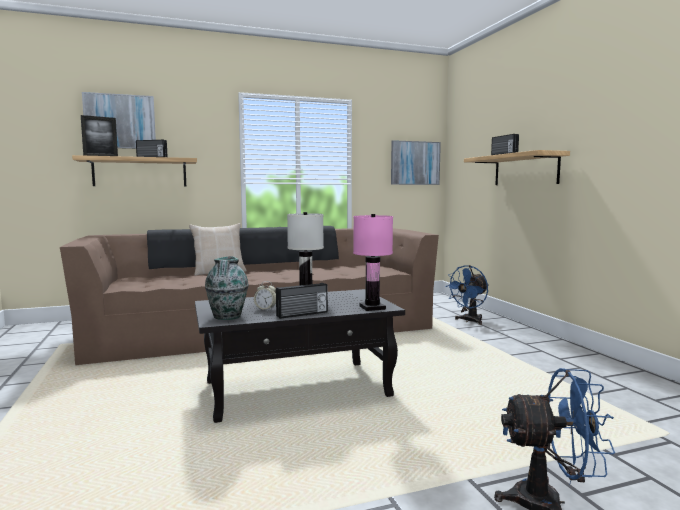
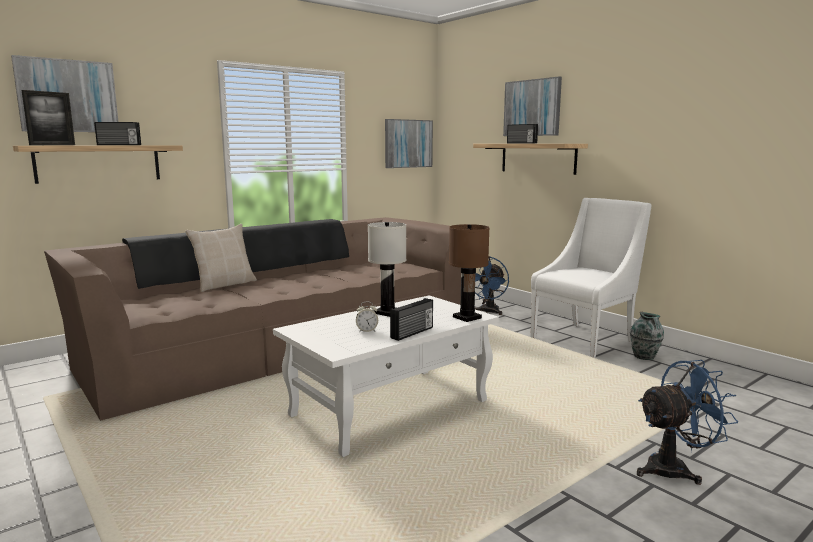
camera: 20 degrees left, 5 degrees up
(227, 317) = (342, 345): vase -> vase (644, 357)
(298, 389) = (391, 408): black coffee table -> white coffee table
(372, 307) = (466, 317): pink table lamp -> brown table lamp
(521, 121) = (532, 108): none -> picture
(553, 354) = (584, 339): none -> white armchair

